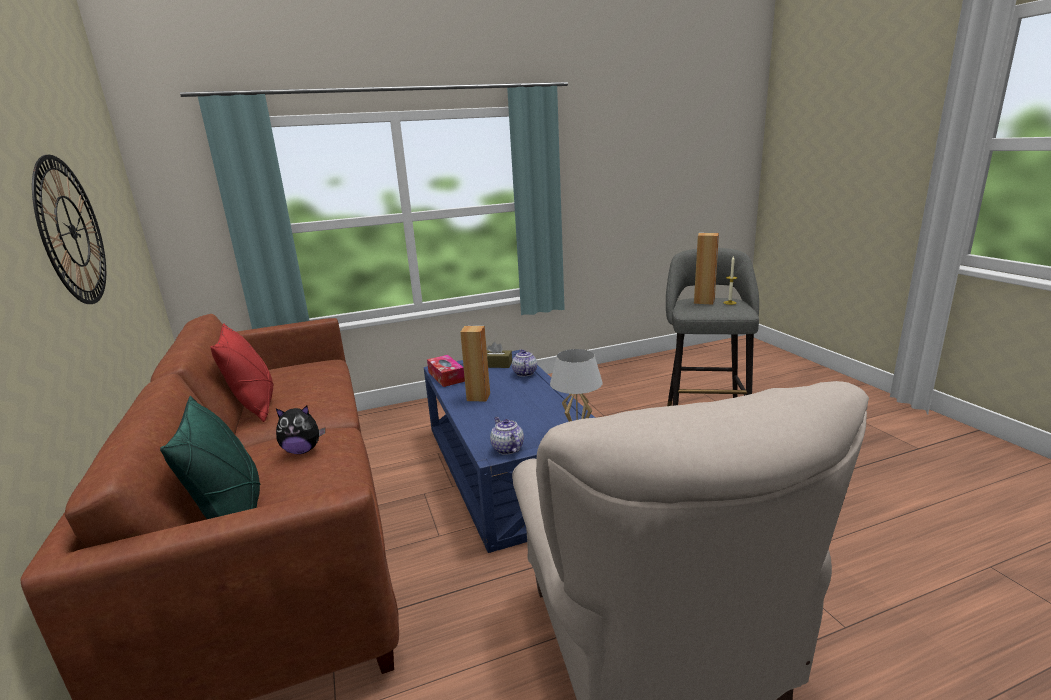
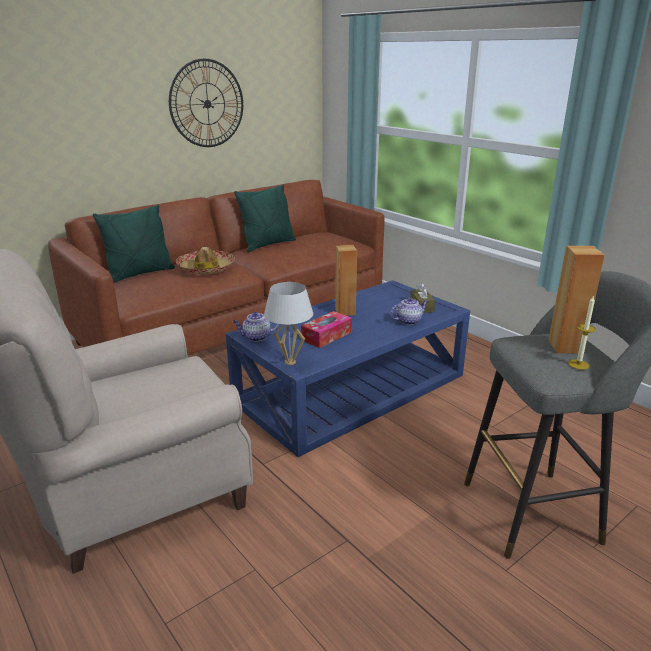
camera: 70 degrees right, 5 degrees up
(255, 406) = (268, 245): red pillow -> green pillow
(302, 450) = (206, 268): plush toy -> hat
(446, 377) = (376, 292): tissue box -> tissue box (326, 336)
(507, 448) = (256, 337): teapot -> teapot turned 150 degrees counterclockwise

